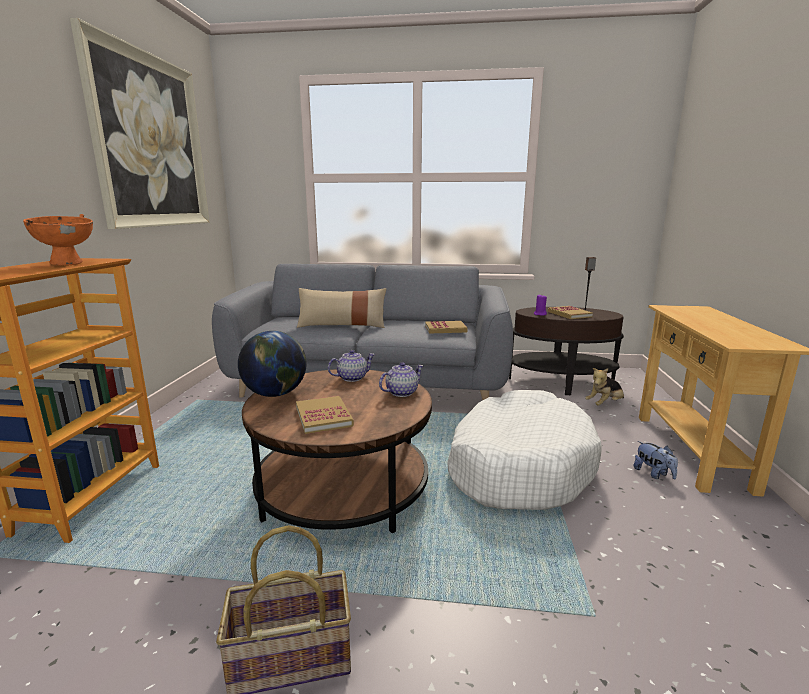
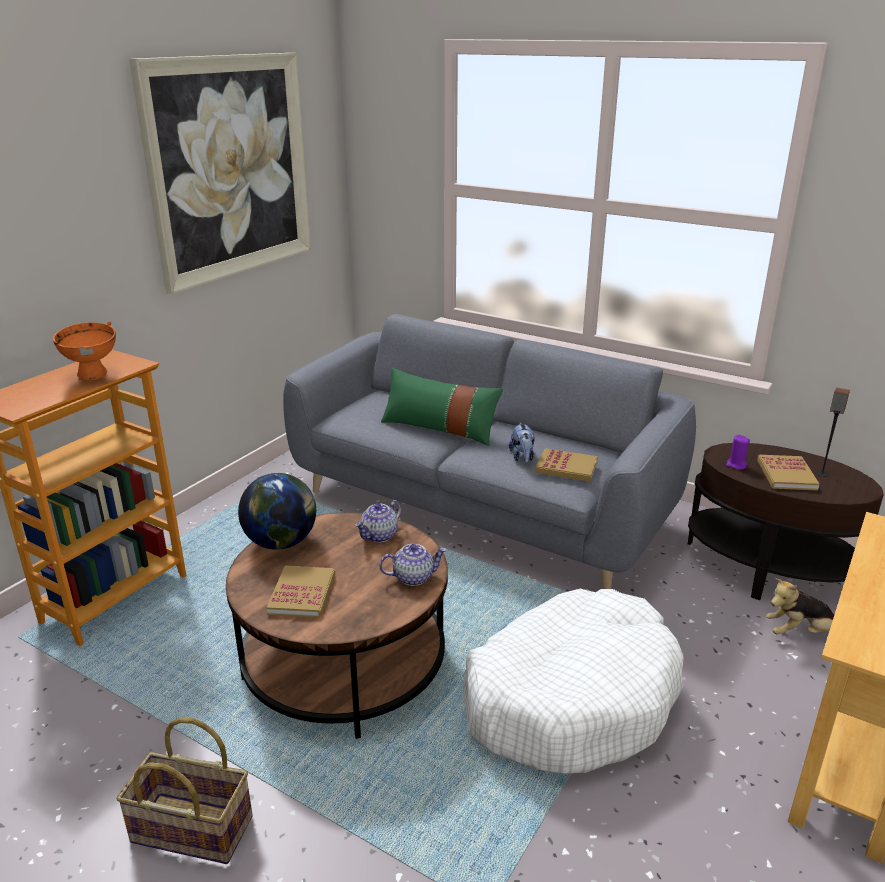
camera: 25 degrees right, 10 degrees up
(342, 325) = (439, 428): beige pillow -> green pillow
(352, 378) = (379, 536): teapot -> teapot turned 135 degrees clockwise
(653, 474) = (749, 772): plush toy -> plush toy (522, 457)

